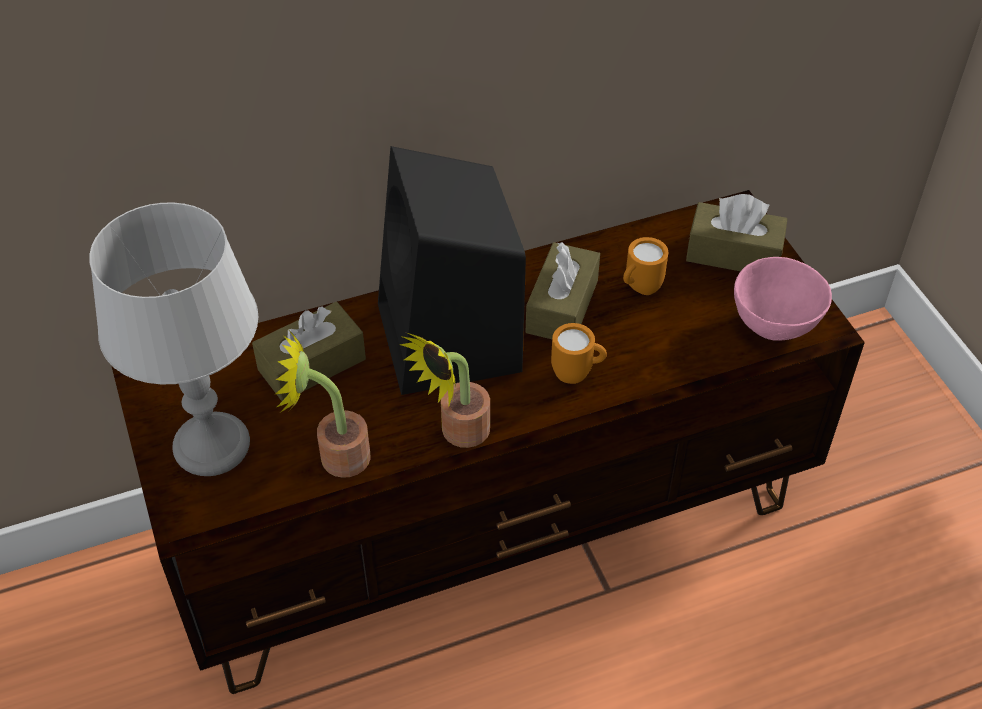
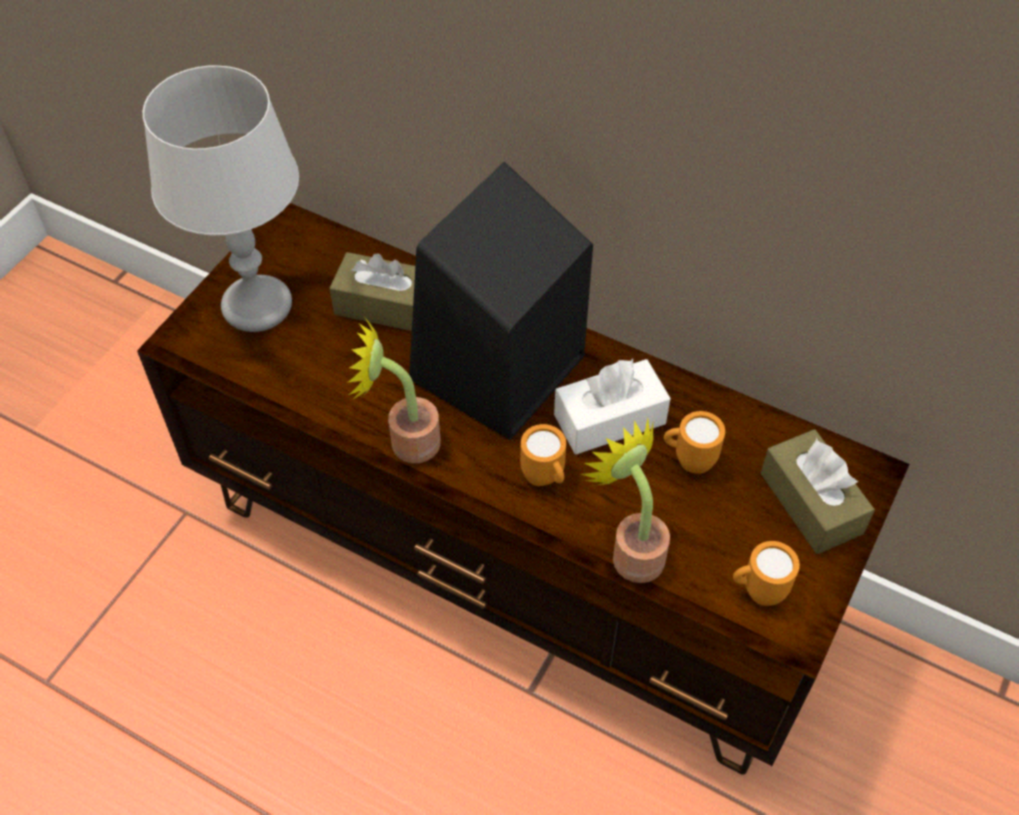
camera: 50 degrees right, 5 degrees up
(334, 456) = (312, 381): potted plant -> potted plant (631, 551)
(562, 306) = (609, 419): brown tissue box -> white tissue box
(776, 325) = (757, 591): pink bowl -> orange mug

